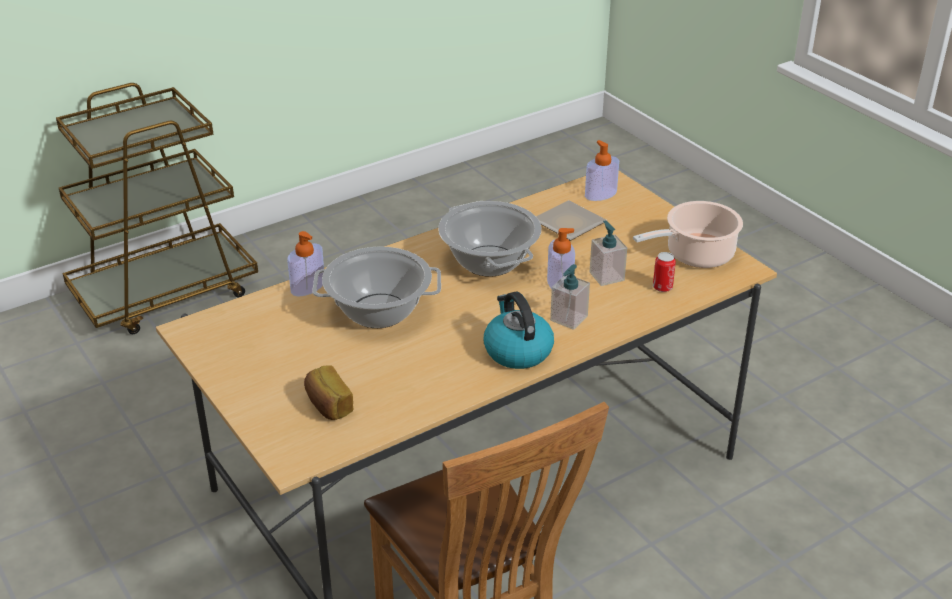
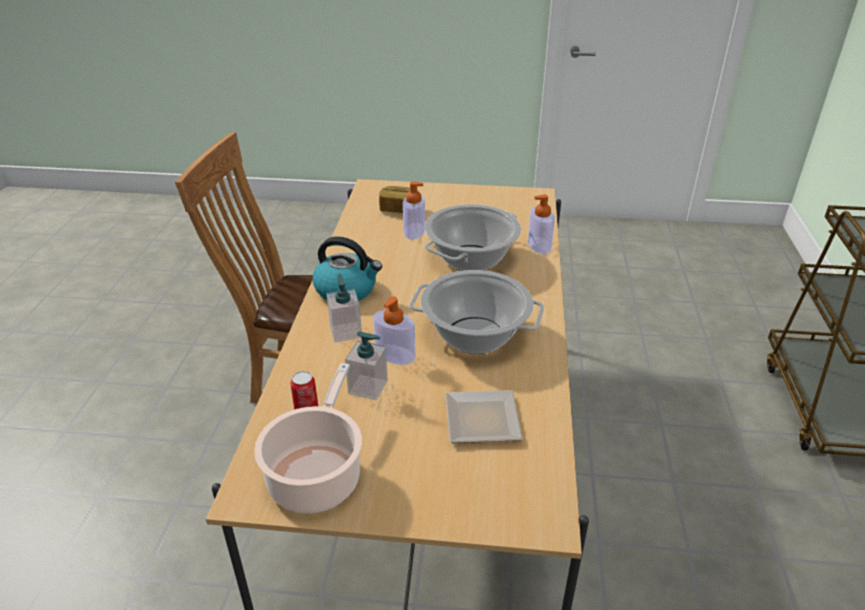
camera: 130 degrees right, 0 degrees up
(600, 194) = (518, 487): soap dispenser -> soap dispenser (414, 231)

